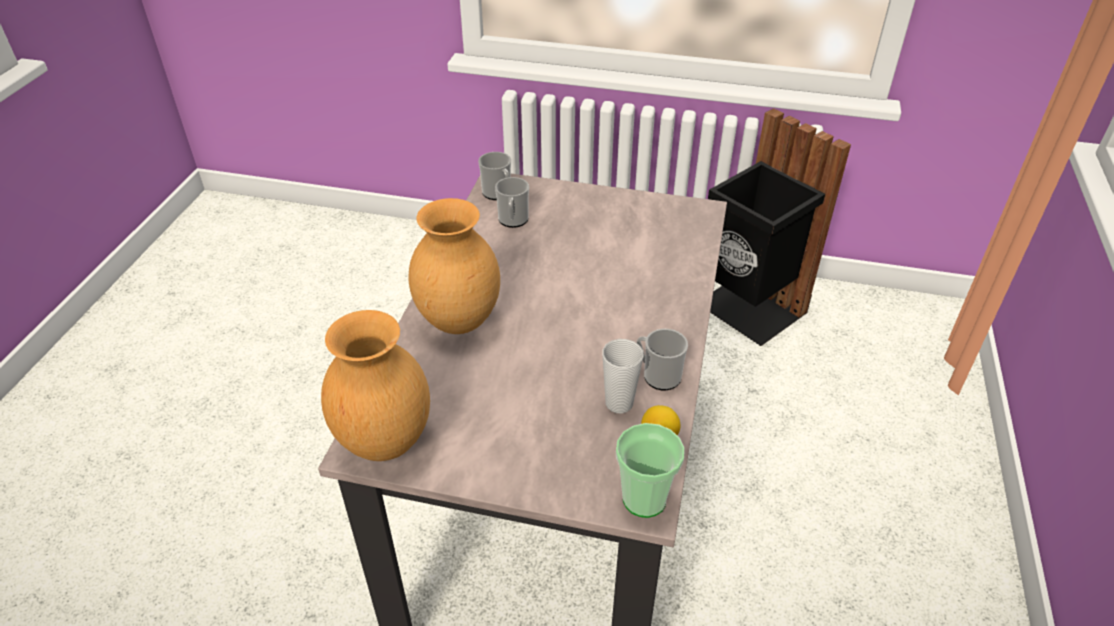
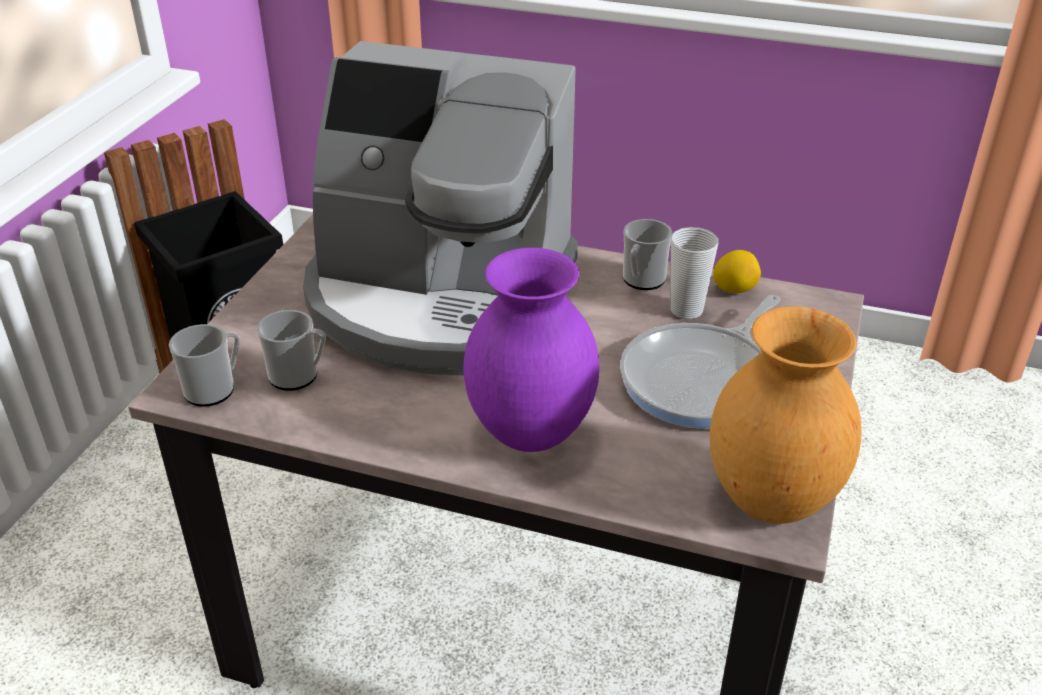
camera: 85 degrees left, 5 degrees down
(460, 322) = (532, 432): brown vase -> purple vase
(524, 410) = (702, 380): none -> frying pan
(608, 268) = (439, 299): none -> coffee machine
(644, 499) = (820, 306): cup -> none

